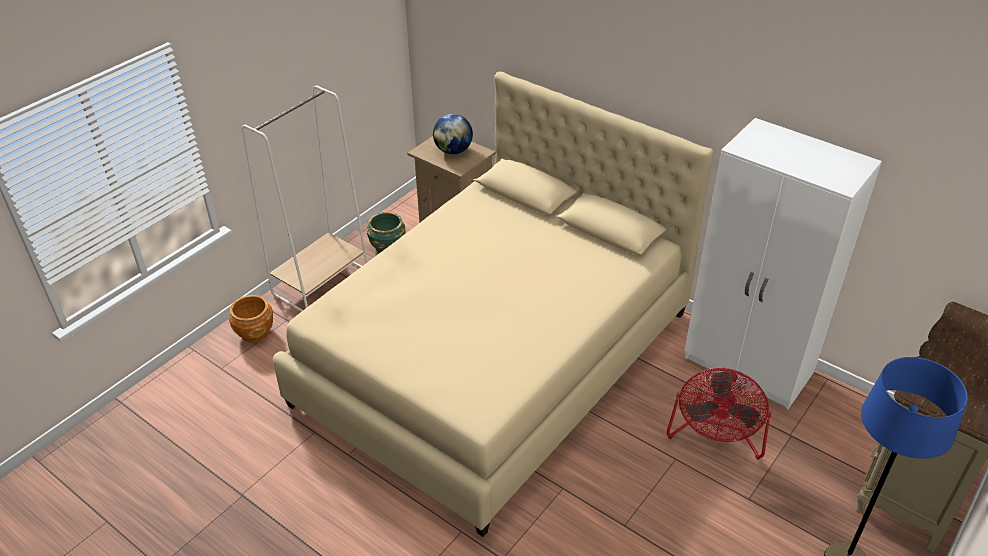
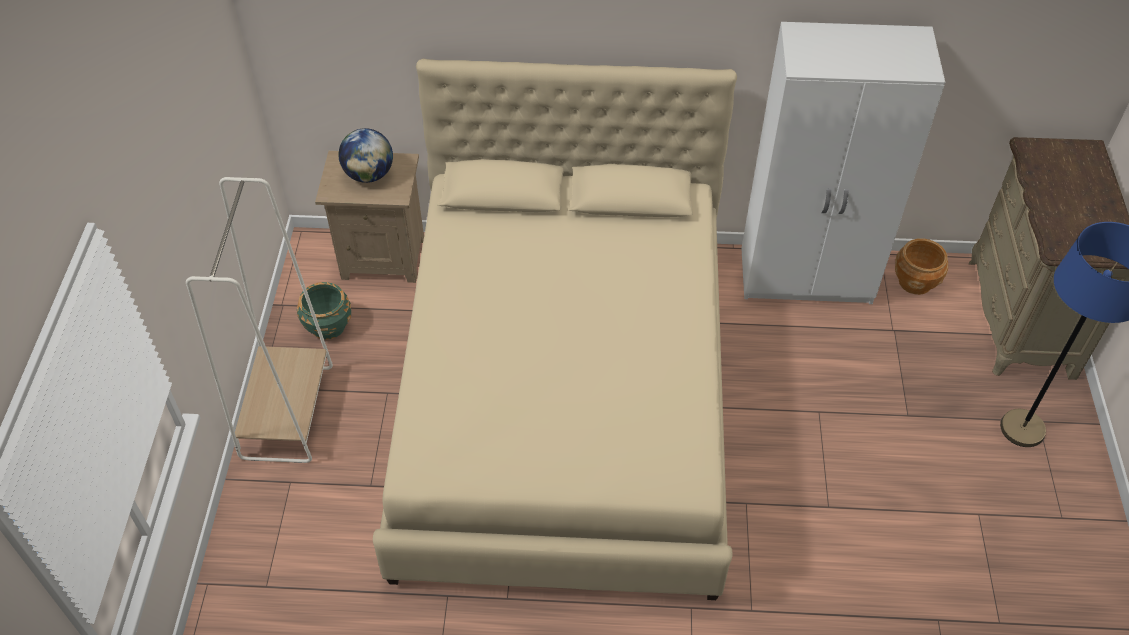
camera: 35 degrees left, 10 degrees up
(255, 333) = (266, 519): brown planter -> brown planter (915, 282)
(712, 433) = (829, 366): red fan -> none

